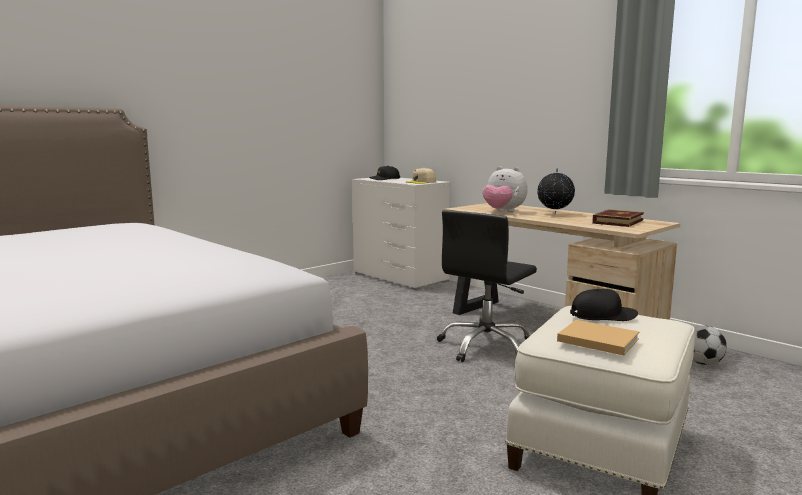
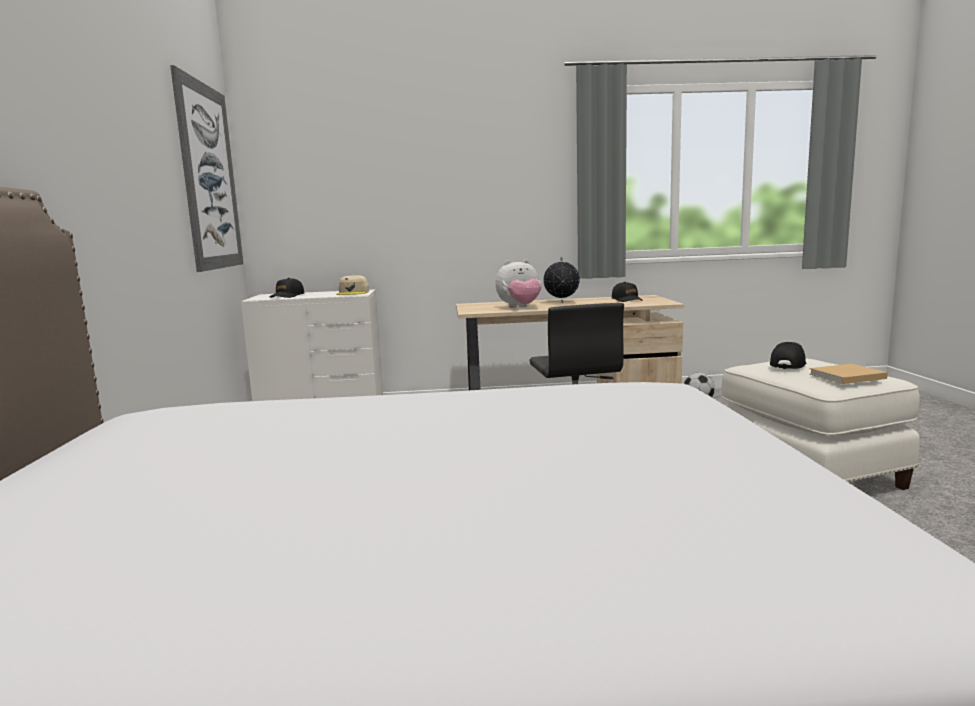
camera: 50 degrees left, 0 degrees up
(339, 92) = (209, 177): none -> picture
(618, 221) = (627, 300): book -> black cap

